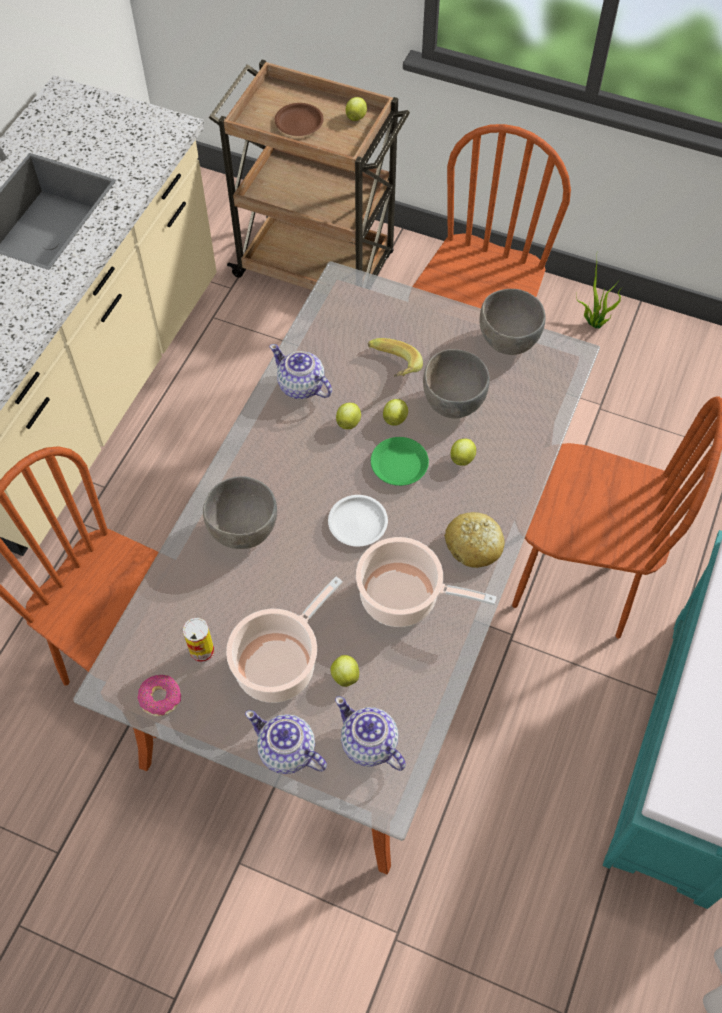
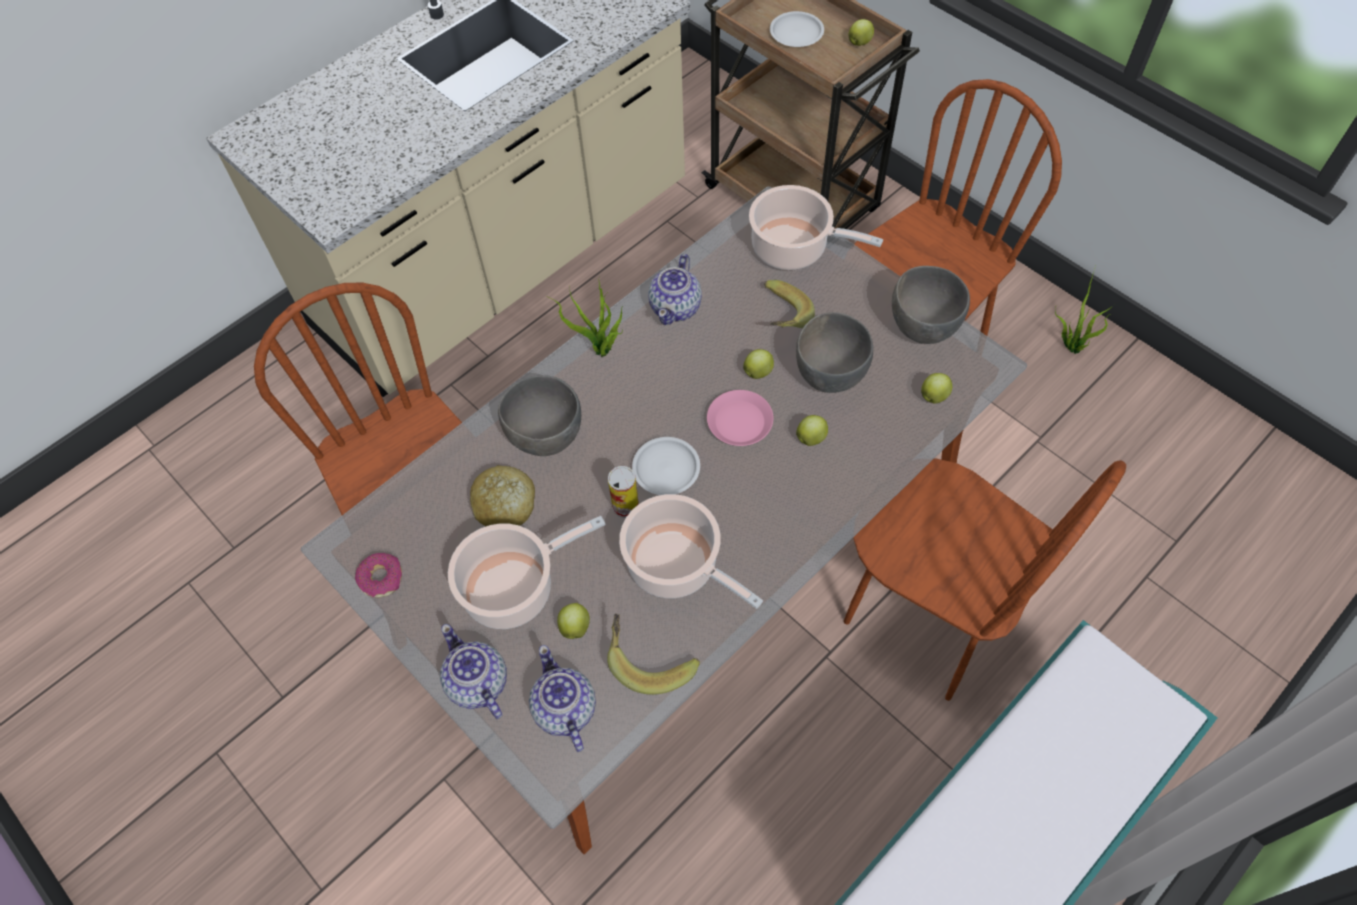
camera: 25 degrees right, 0 degrees up
(202, 651) = (444, 546): can -> can (625, 506)
(256, 444) = (601, 351): none -> potted plant
(299, 123) = (796, 33): brown plate -> white plate
(301, 386) = (676, 307): teapot -> teapot turned 135 degrees counterclockwise
(348, 422) = (707, 360): apple -> apple (934, 395)
(376, 307) = (794, 248): none -> cooking pot
(399, 464) = (739, 421): green plate -> pink plate
(418, 678) = (650, 659): none -> banana
(474, 545) = (779, 536): bread -> bread (505, 504)

